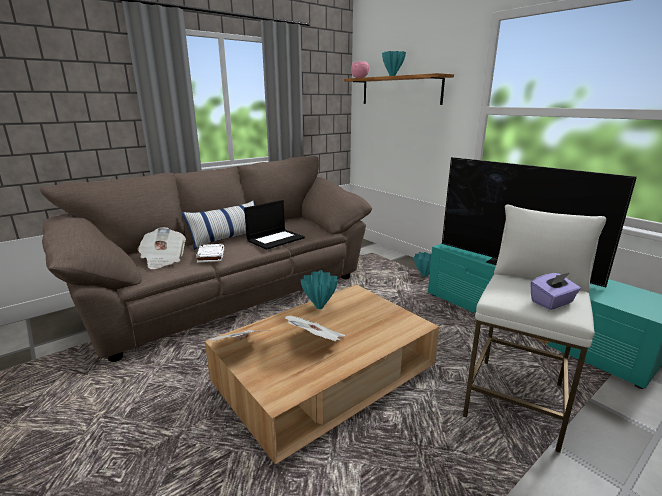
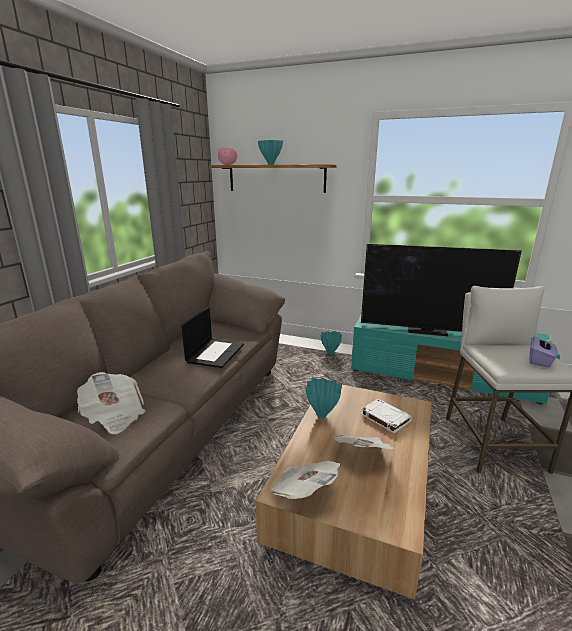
camera: 30 degrees left, 0 degrees up
(211, 255) = (166, 392): white book -> white book (385, 418)
(227, 238) = (157, 365): pillow -> none

